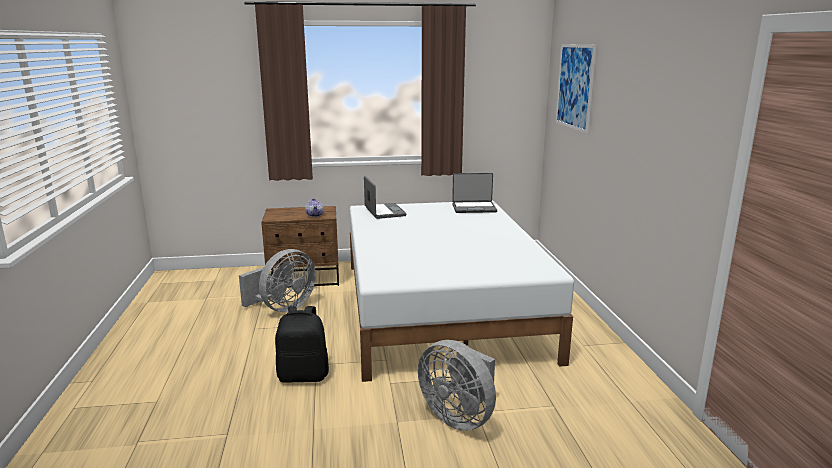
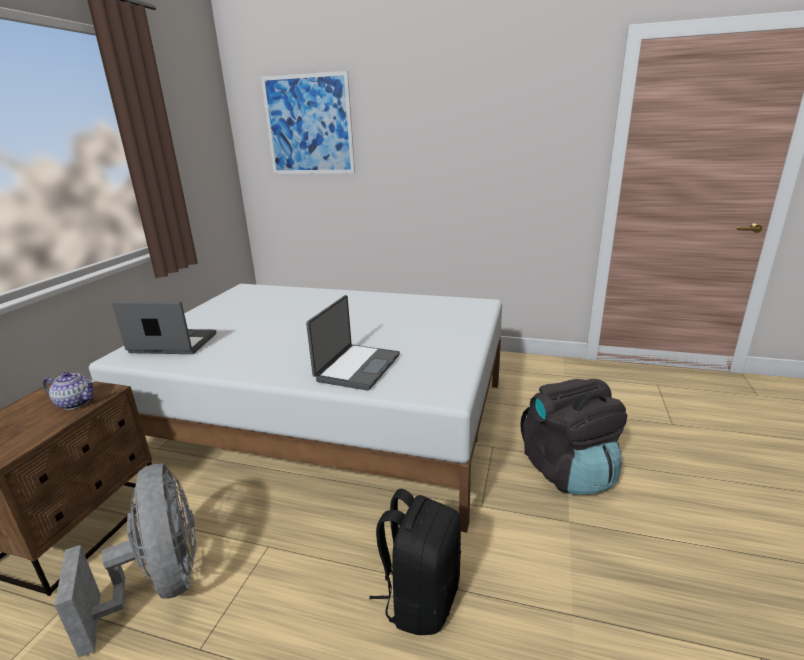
camera: 65 degrees left, 5 degrees up
(459, 417) = (568, 471): grey fan -> black backpack
(474, 208) = (252, 295): laptop -> laptop (357, 367)

